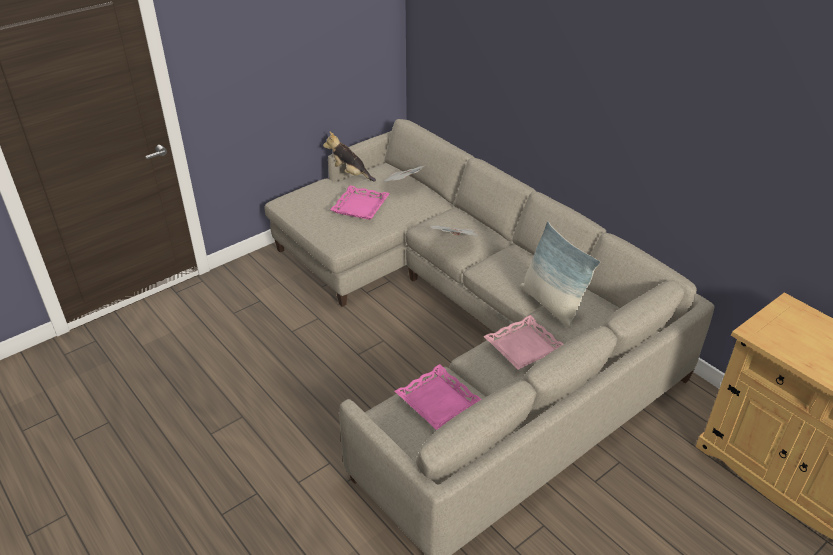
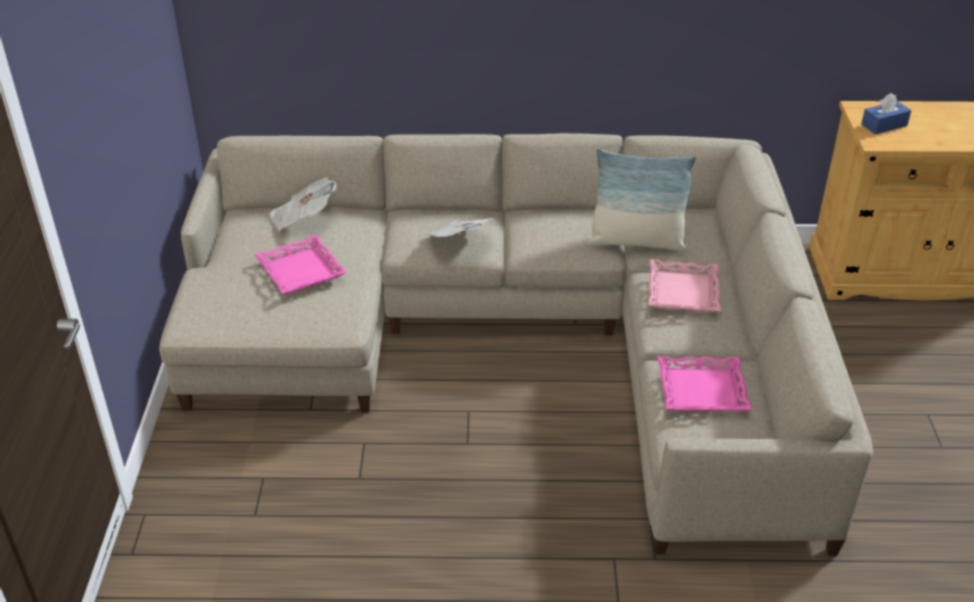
camera: 50 degrees left, 0 degrees up
(349, 174) = (218, 245): plush toy -> none
(786, 326) = (884, 125): none -> blue tissue box

